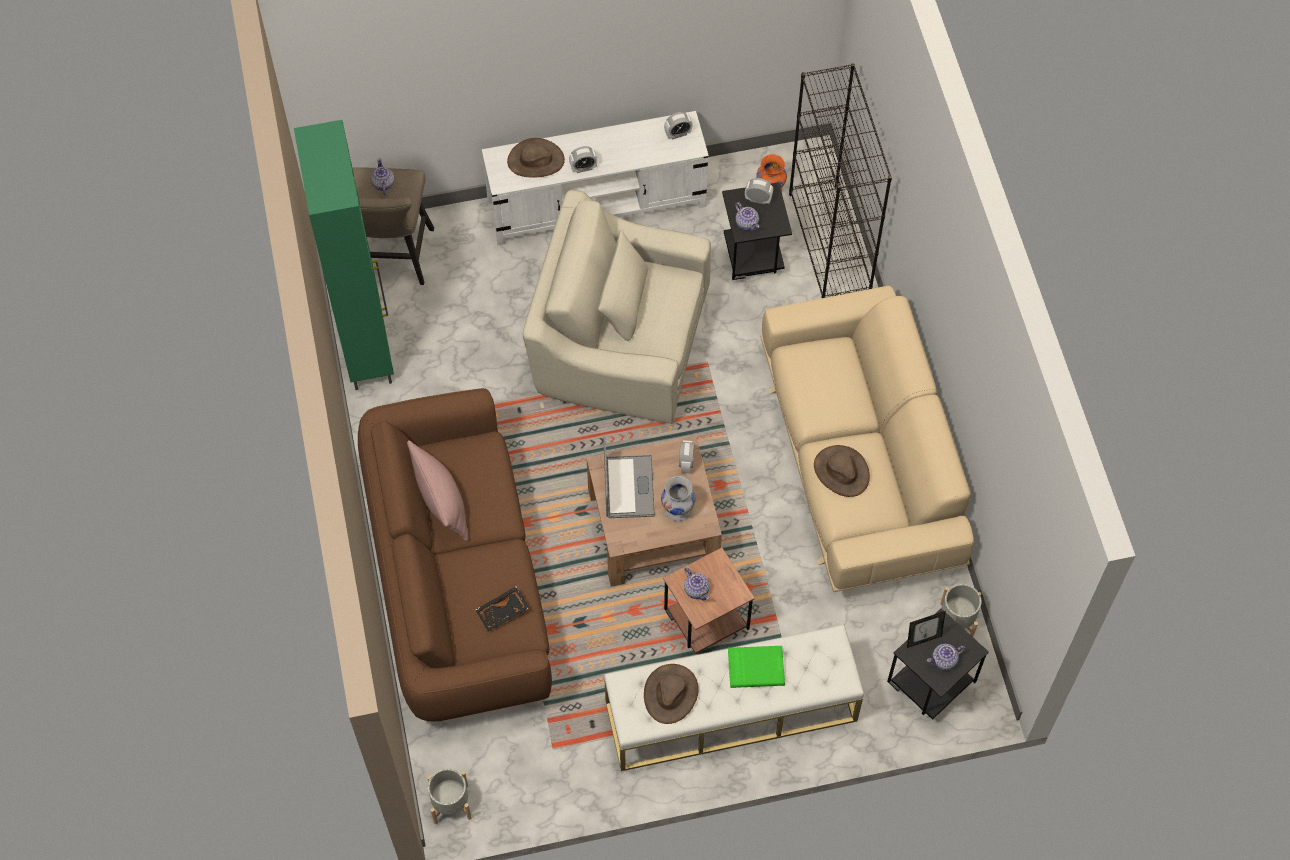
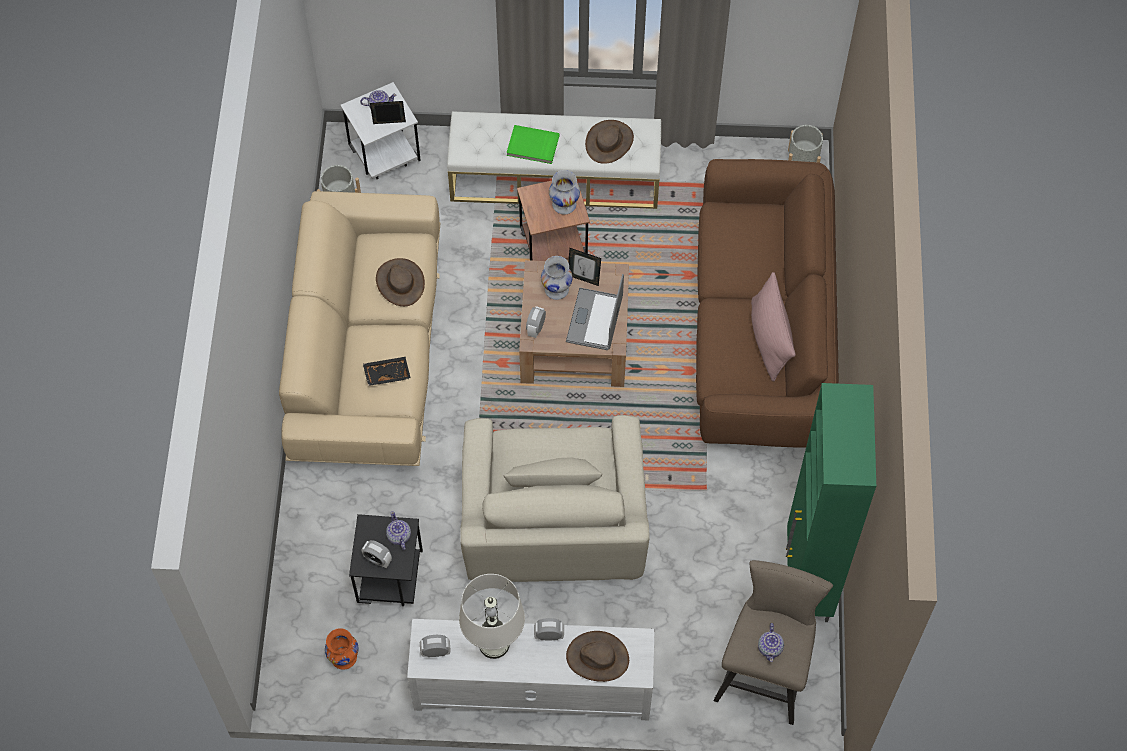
camera: 165 degrees left, 0 degrees up
(503, 612) = (734, 231): black tray -> black tray (387, 373)
(619, 341) = (553, 525): beige armchair -> beige armchair turned 60 degrees clockwise
(629, 151) = (494, 644): none -> white table lamp
(653, 529) = (583, 278): none -> picture frame
(696, 589) = (564, 205): teapot -> white vase
(830, 243) = (306, 578): black bookcase -> none
(929, 685) = (385, 160): black side table -> white side table

